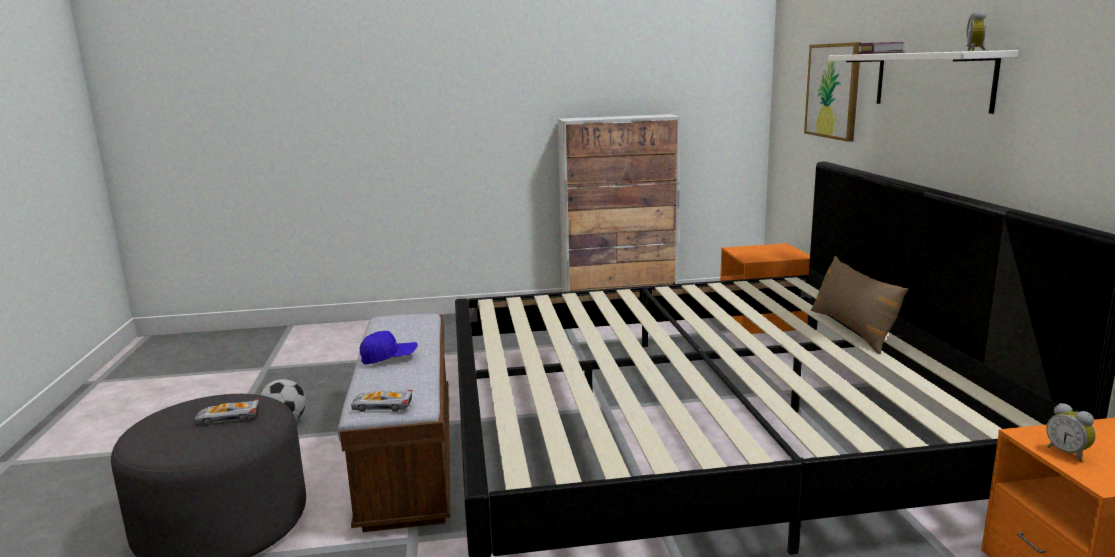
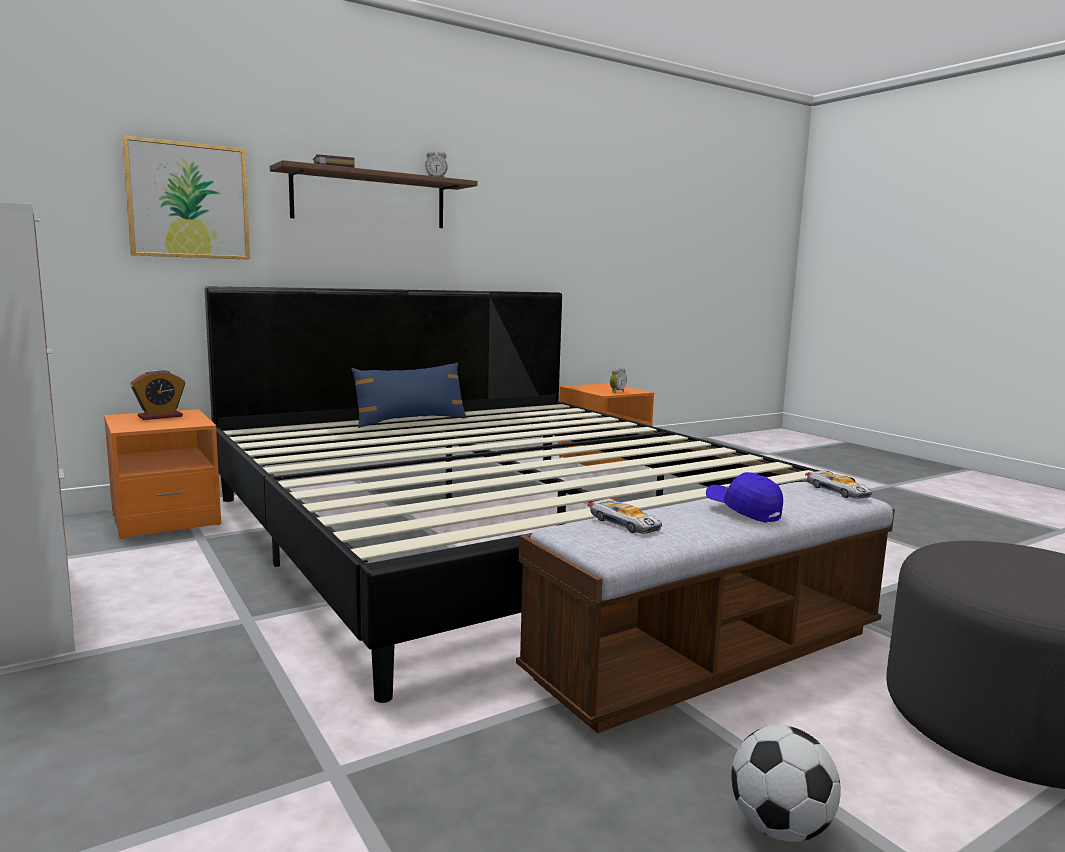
camera: 115 degrees left, 5 degrees down
(228, 418) = (1000, 560): toy car -> toy car (625, 523)
(778, 252) = (160, 416): none -> alarm clock
(853, 330) = (410, 421): brown pillow -> blue pillow
(932, 80) = (370, 199): white shelf -> brown shelf

